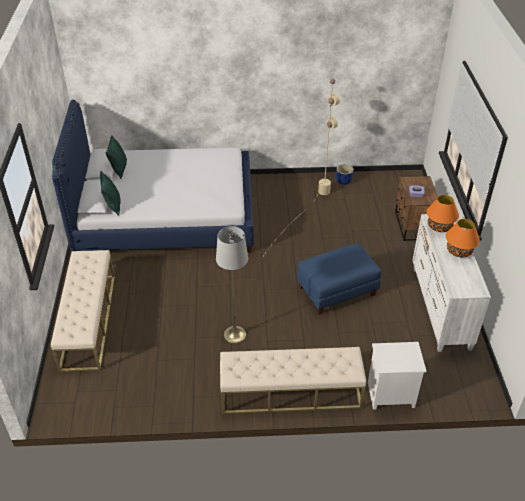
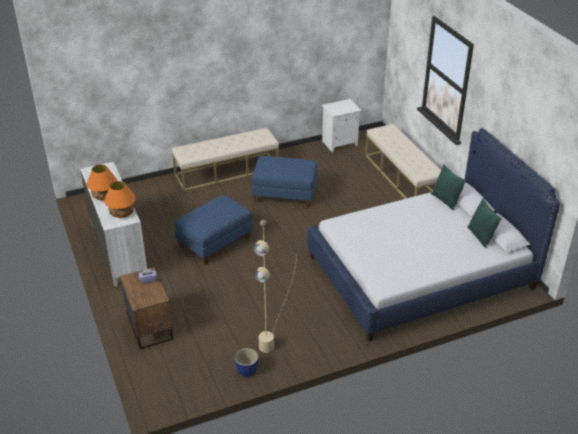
camera: 160 degrees right, 5 degrees down
(234, 335) = (285, 193): grey floor lamp -> blue ottoman
(390, 395) = (155, 185): white nightstand -> white nightstand (340, 143)

